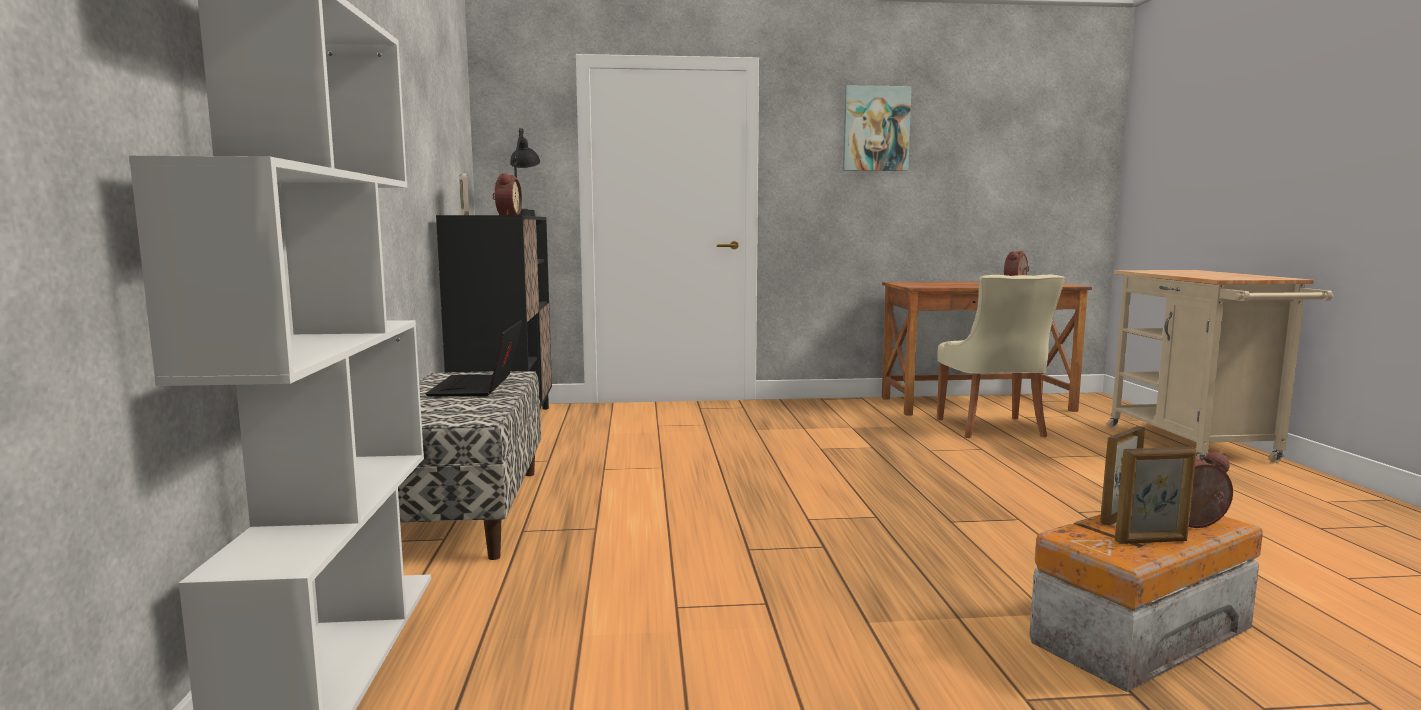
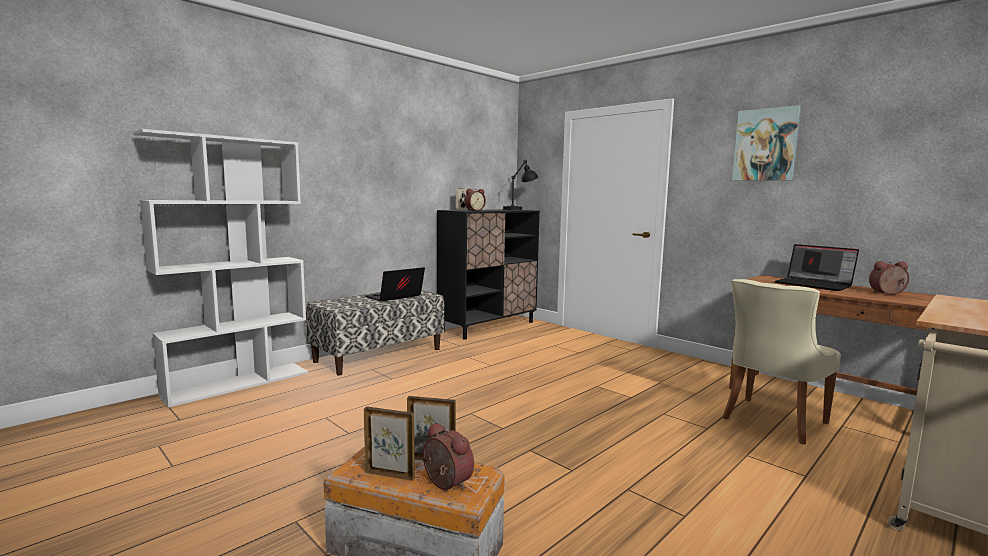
camera: 50 degrees right, 0 degrees up
(955, 283) = (814, 285): none -> laptop
(1152, 541) = (390, 474): picture frame -> picture frame turned 150 degrees clockwise

